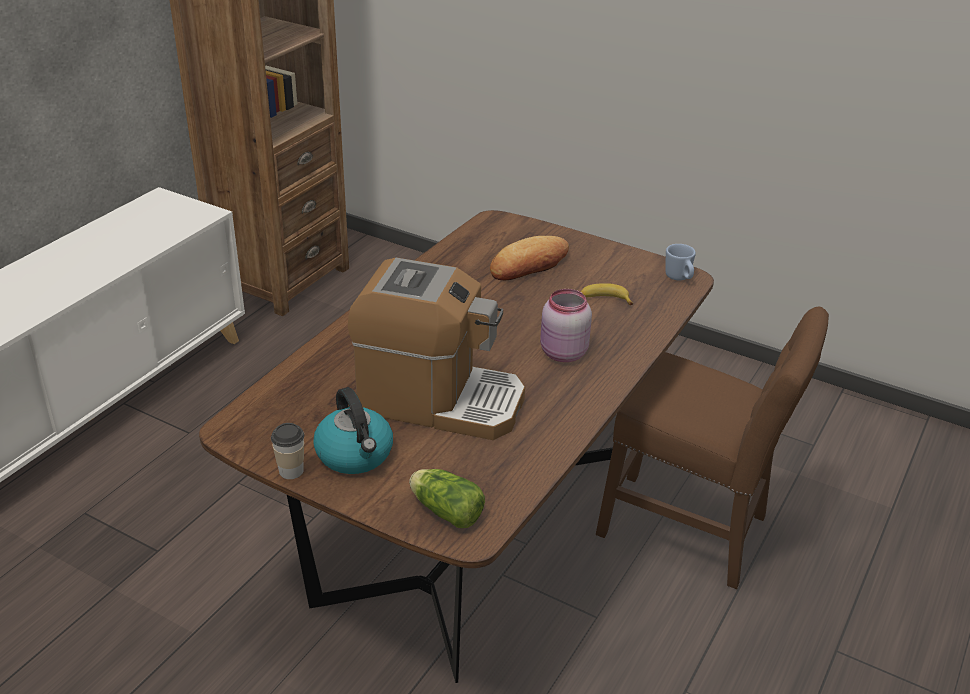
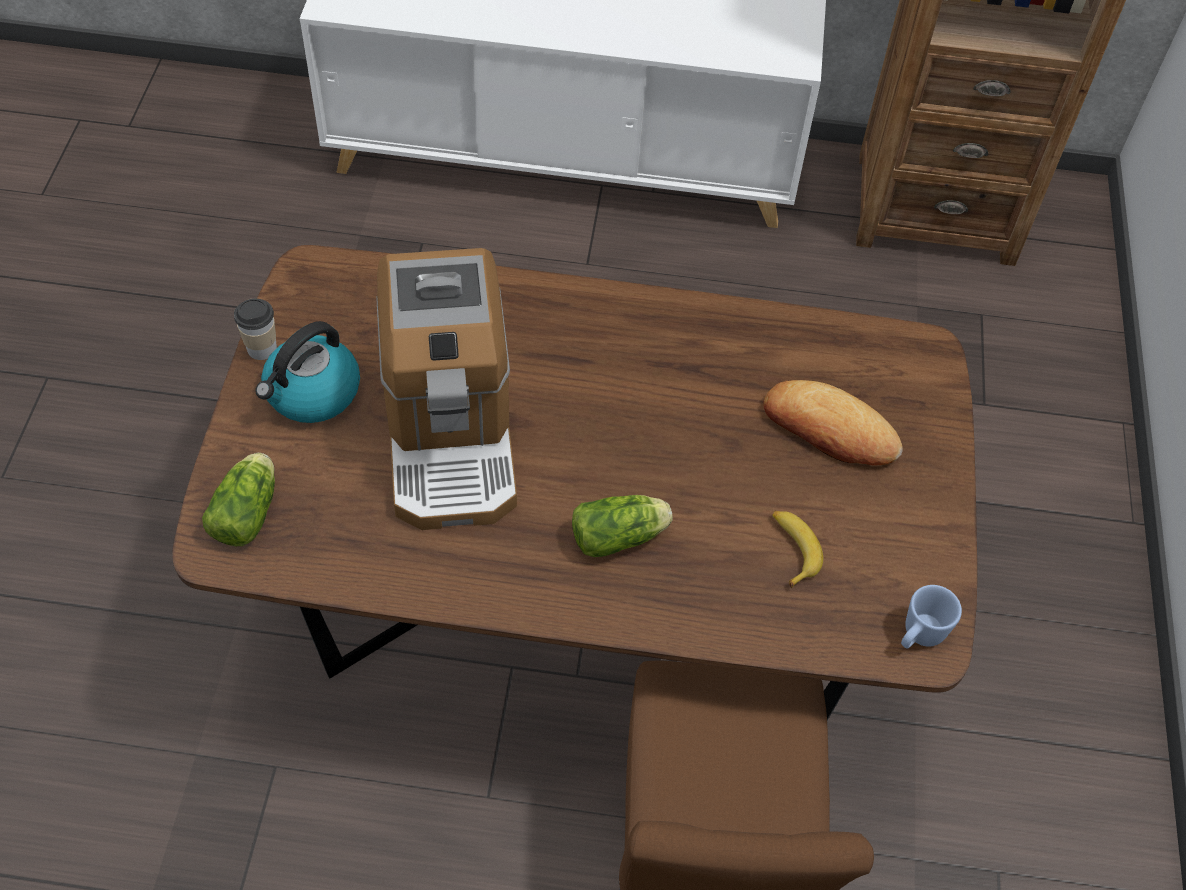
camera: 65 degrees right, 20 degrees up
(562, 353) = (621, 536): pink jar -> lettuce

